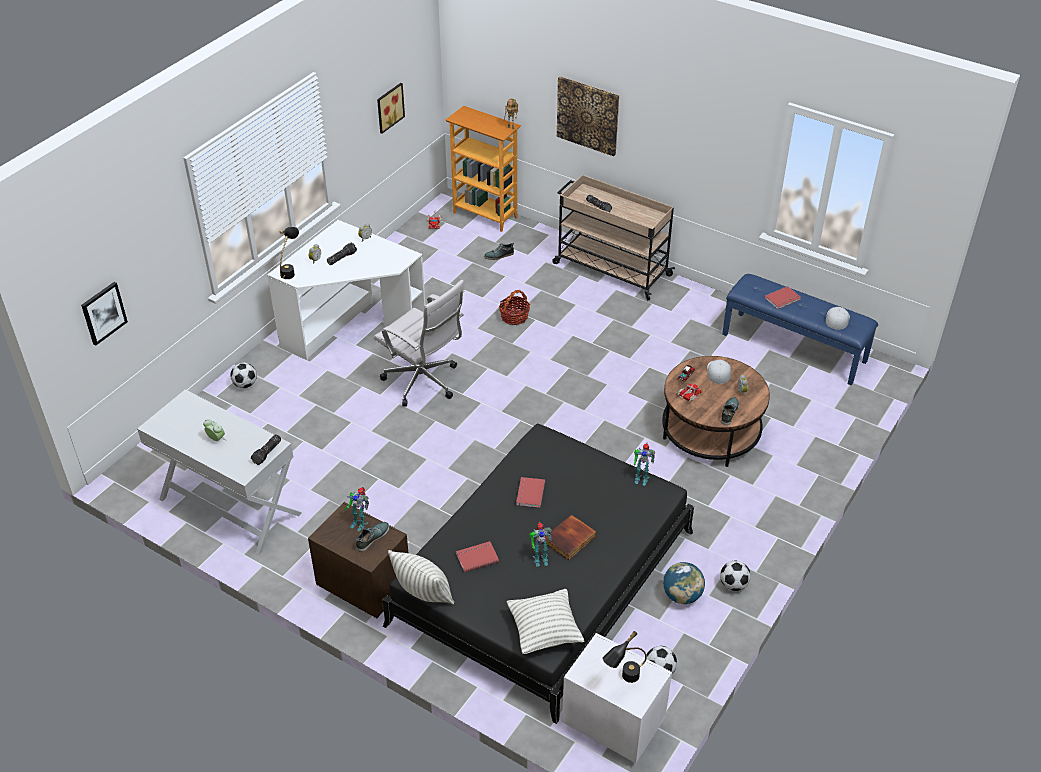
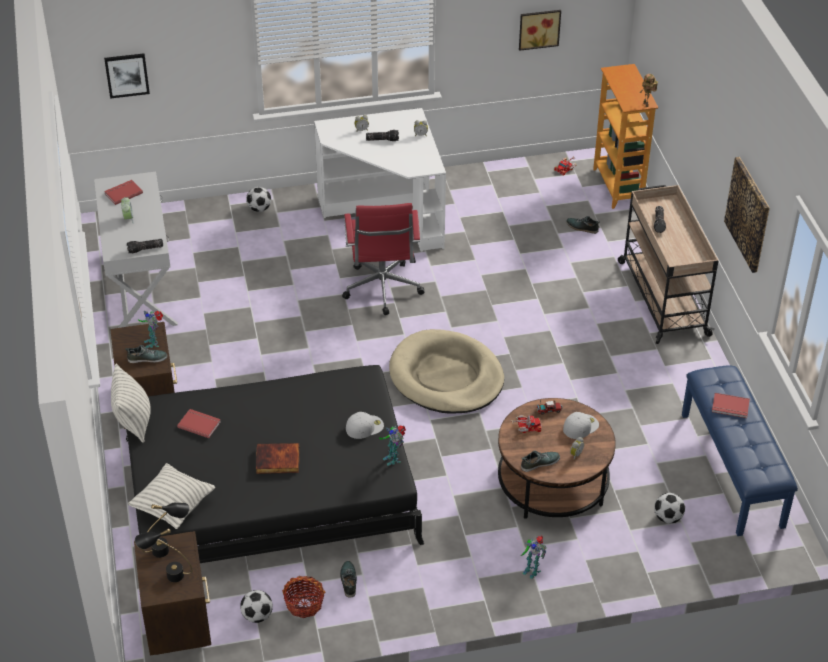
camera: 45 degrees right, 0 degrees up
(290, 271) = (333, 128): black table lamp -> black table lamp (168, 548)
(424, 383) = (382, 291): white office chair -> red office chair
(514, 317) = (523, 285): basket -> basket (304, 604)
(529, 493) = (297, 409): red book -> red book (123, 193)
(539, 558) = (239, 457): toy robot -> toy robot (531, 569)
(550, 411) = (446, 377): none -> beige dog bed
(588, 115) = (694, 124): picture -> picture (748, 214)
(612, 723) = (178, 621): white nightstand -> brown nightstand
(682, 595) = (348, 580): globe -> shoe
(733, 584) = (397, 604): football -> football (668, 518)
(837, 318) = (755, 456): white cap -> white cap (364, 427)

